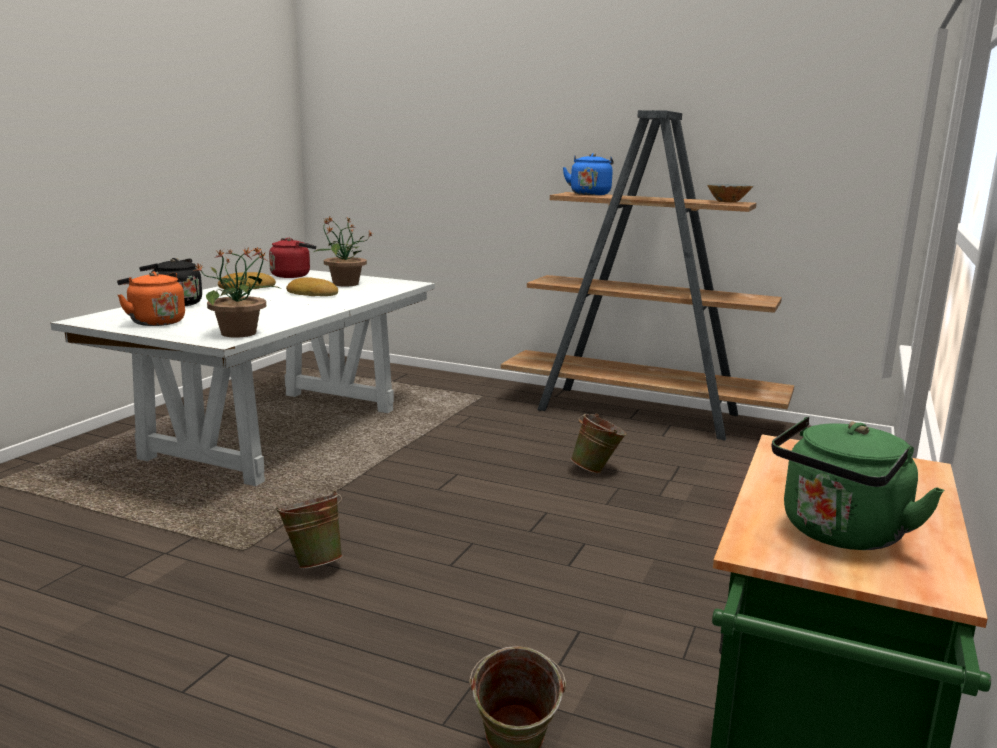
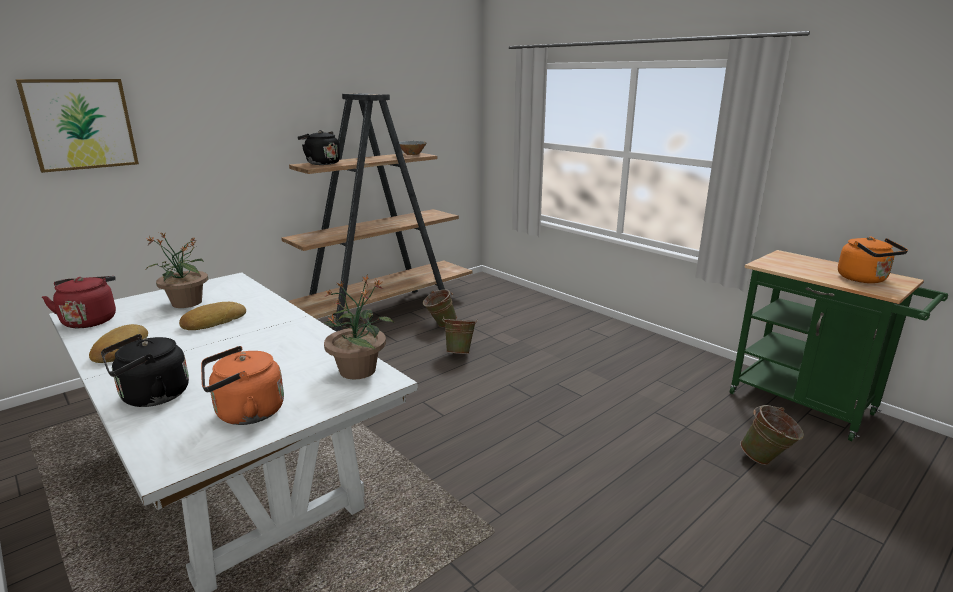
camera: 65 degrees left, 5 degrees up
(313, 562) = (534, 495): green bucket -> green bucket (439, 325)
(406, 131) = (81, 124): none -> picture
(590, 194) = (321, 163): blue kettle -> black kettle
(839, 535) = (864, 279): green kettle -> orange kettle

